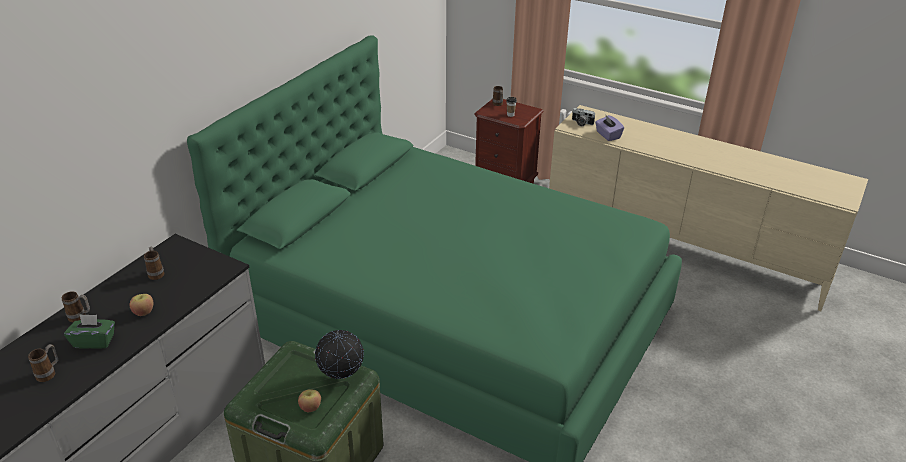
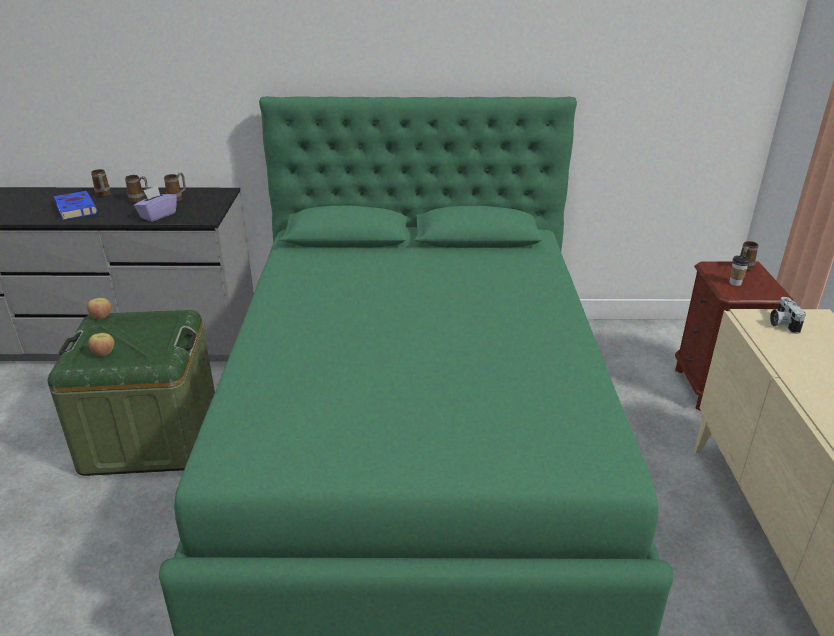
camera: 60 degrees right, 5 degrees down
(49, 373) = (30, 208): mug -> mug (140, 200)
(94, 341) = (75, 208): green tissue box -> blue book
(144, 312) = (122, 211): apple -> apple (102, 316)
(341, 376) = (153, 352): globe -> none
(607, 135) = (788, 354): purple tissue box -> purple tissue box (158, 215)

